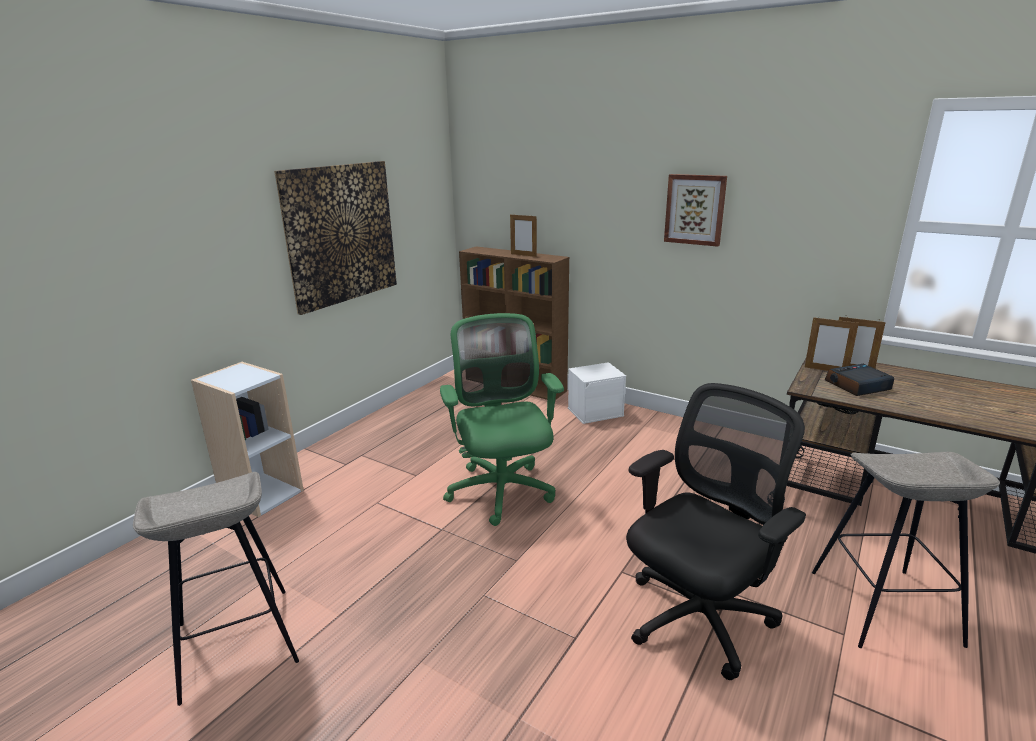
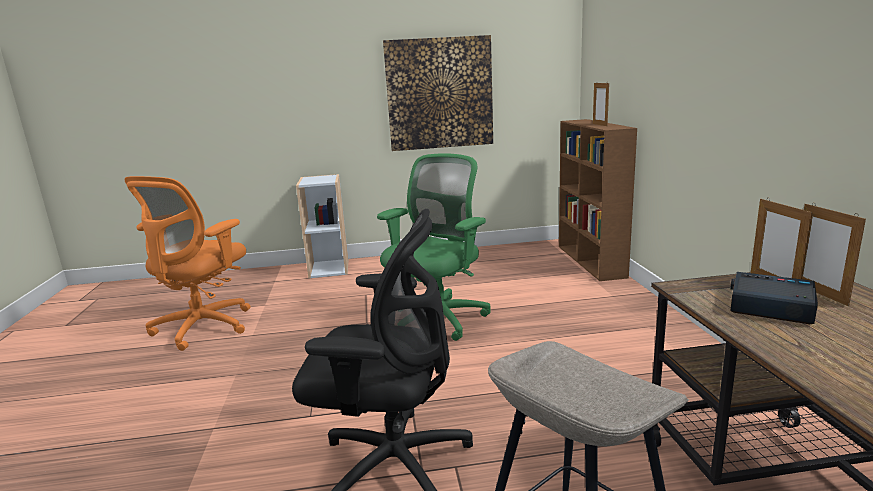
camera: 50 degrees right, 5 degrees down
(236, 643) = (207, 323): grey stool -> orange office chair
(595, 411) = (622, 300): white storage box -> none
(695, 209) = (734, 63): picture -> none

